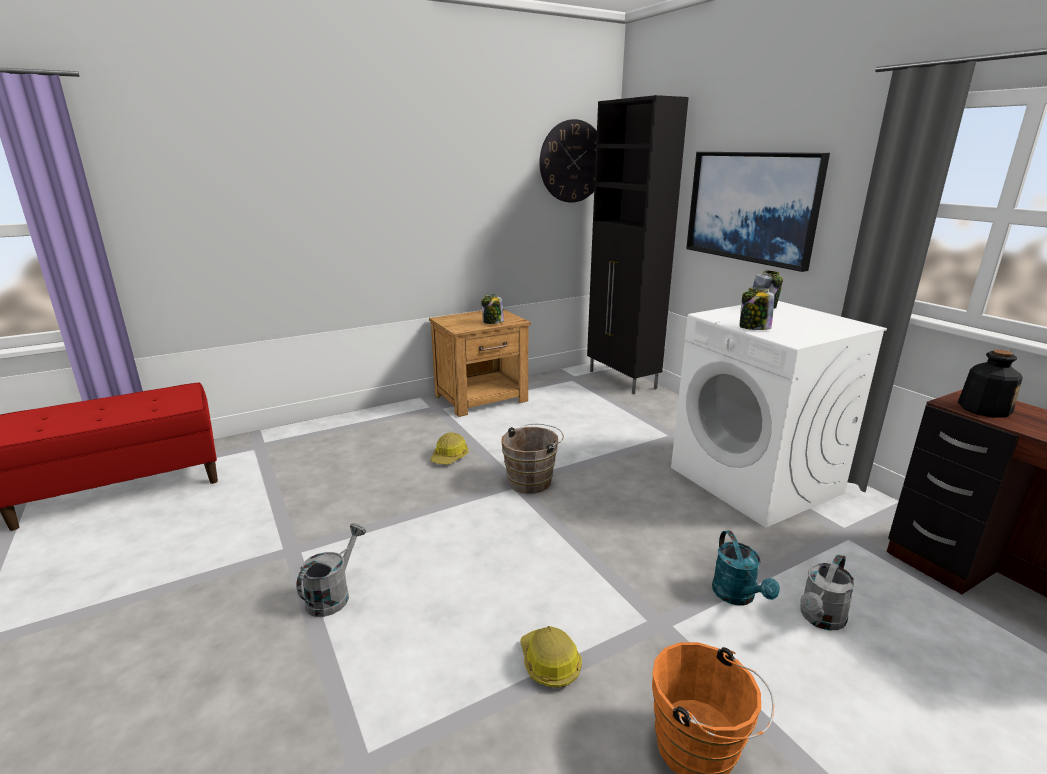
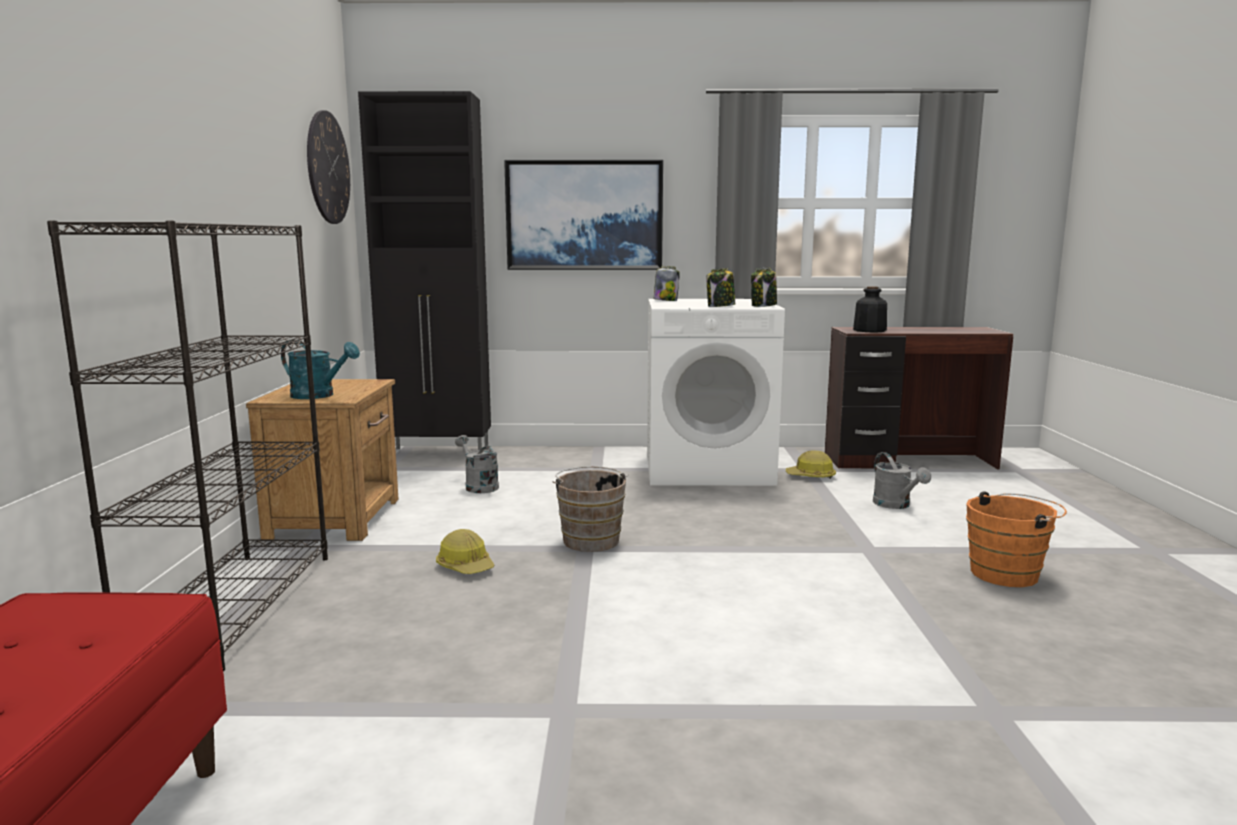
camera: 60 degrees left, 10 degrees down
(333, 594) = (702, 690): grey watering can -> grey watering can (478, 486)
(358, 422) = (236, 605): none -> black bookcase
(492, 322) = (354, 387): jar -> jar (763, 306)
(549, 663) = (894, 599): hard hat -> hard hat (811, 476)
(737, 596) = (854, 518): turquoise watering can -> turquoise watering can (319, 396)

